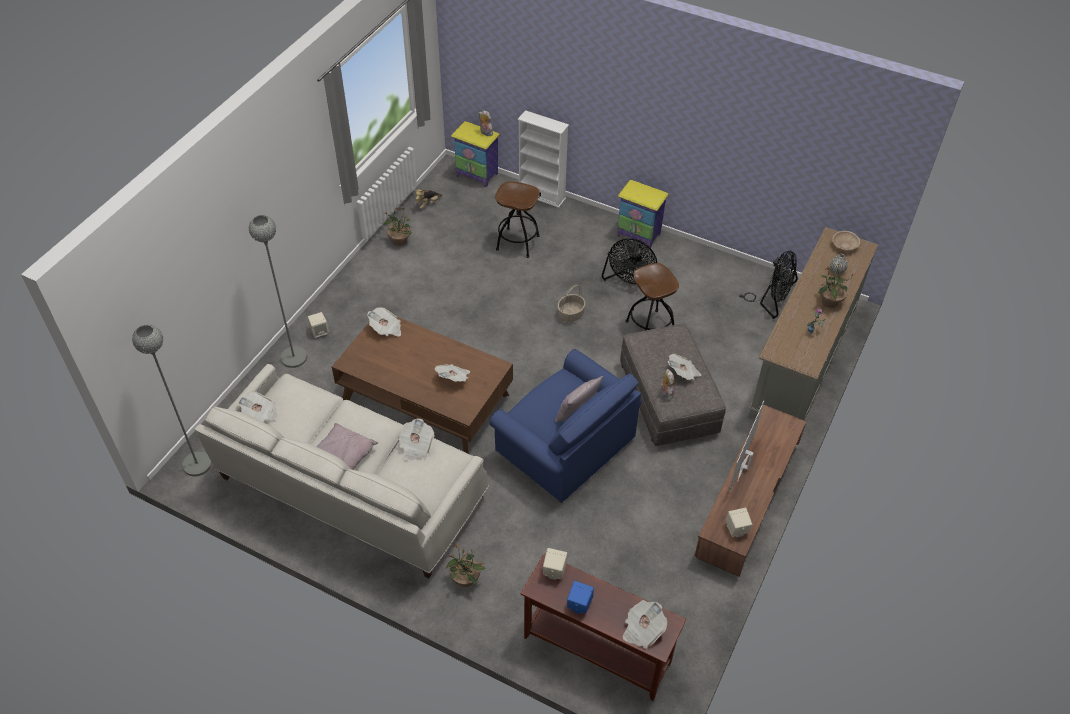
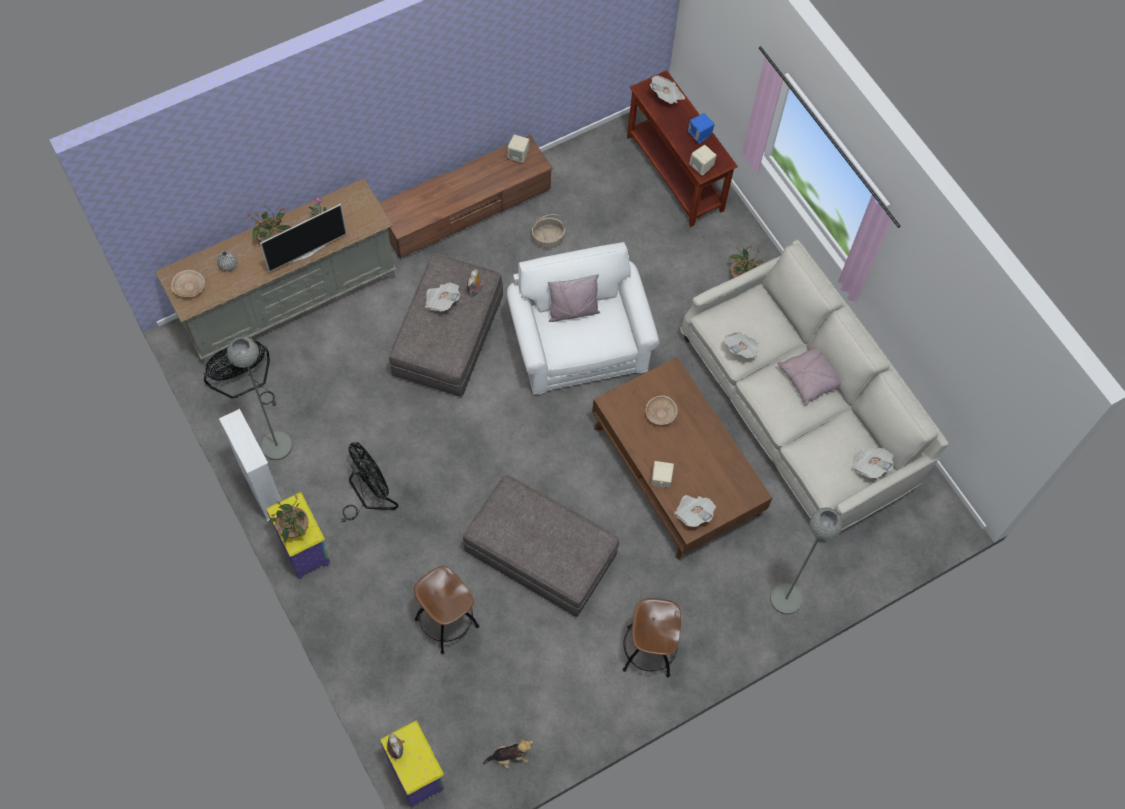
camera: 150 degrees left, 15 degrees up
(197, 464) = (932, 519): grey floor lamp -> grey floor lamp (277, 446)
(319, 331) = (742, 620): beige speaker -> beige speaker (660, 480)
(399, 240) = (580, 711): potted plant -> potted plant (293, 529)
(454, 378) = (660, 414): newspaper -> beige bowl
(487, 302) = (540, 554): none -> grey ottoman
(541, 195) = (363, 684): white bookcase -> white bookcase (263, 491)
(565, 446) = (579, 344): blue armchair -> white armchair
(570, 314) = (463, 486): basket -> basket (548, 239)
(650, 328) = (398, 421): brown stool -> brown stool (648, 651)
(745, 466) = (465, 196): television -> television (307, 253)

